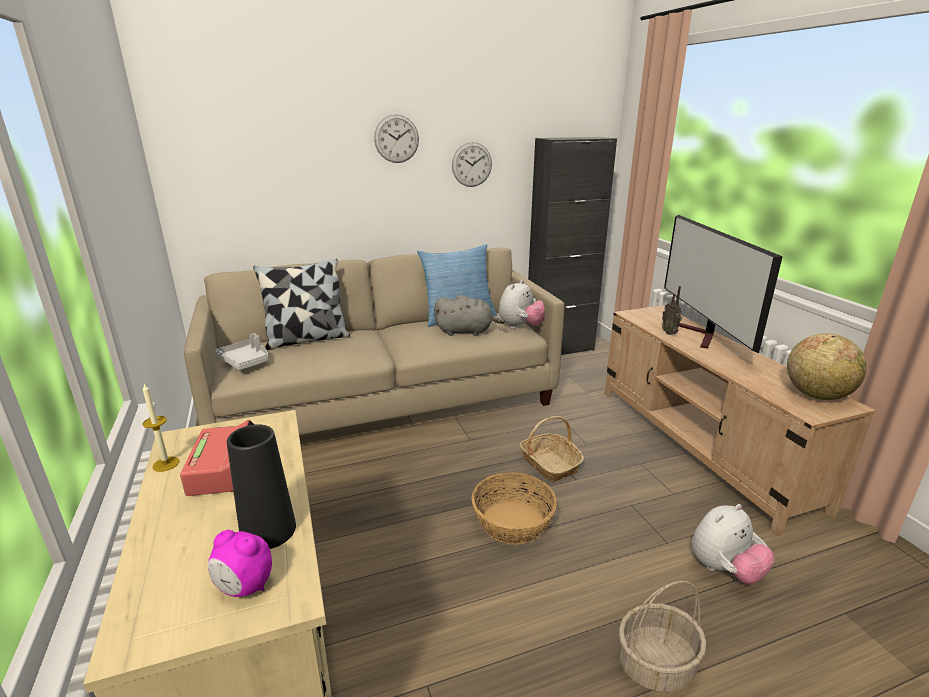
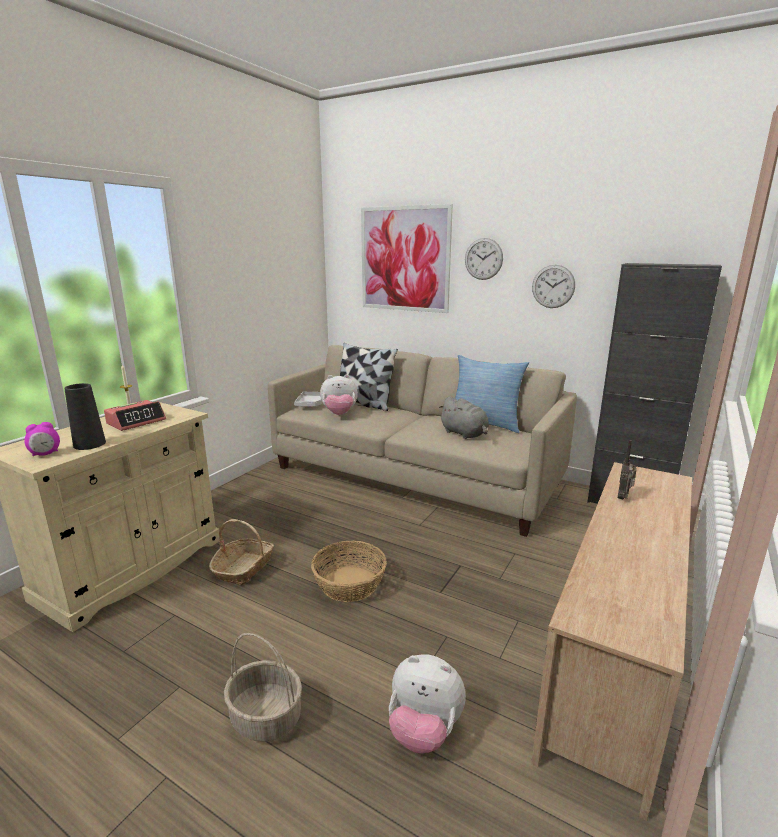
camera: 50 degrees right, 5 degrees down
(245, 587) = (45, 454): alarm clock -> alarm clock turned 105 degrees counterclockwise
(291, 143) = (404, 259): none -> picture
(521, 327) = (520, 447): plush toy -> plush toy (339, 414)
(549, 464) = (442, 571): basket -> basket (244, 568)
(701, 335) = (657, 514): television -> none
(816, 395) = (639, 617): globe -> none

